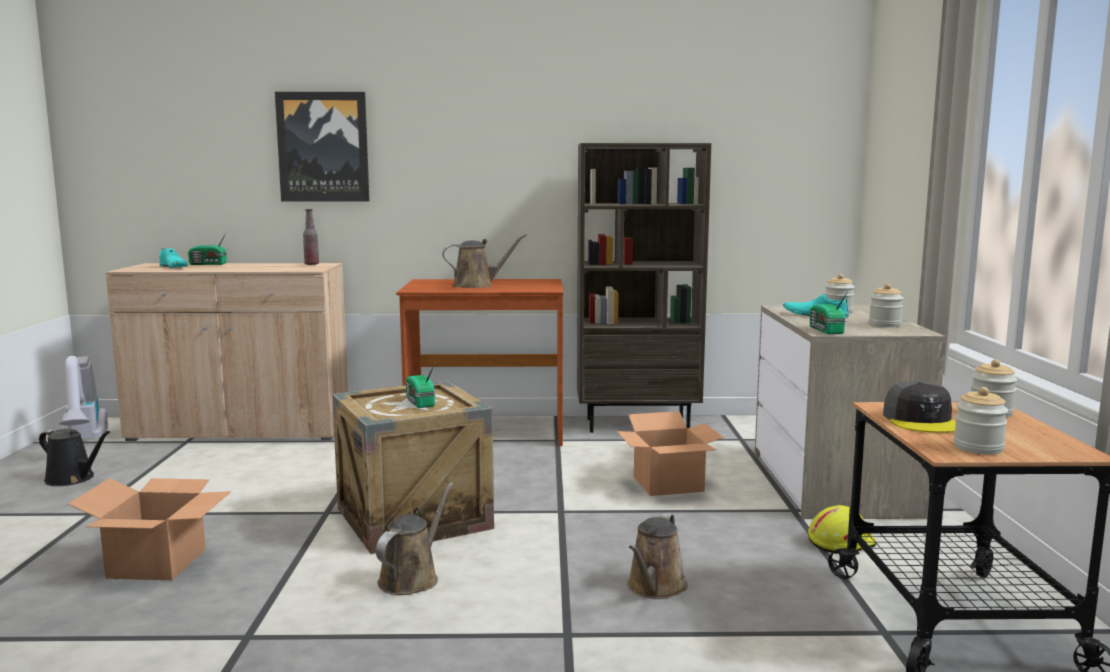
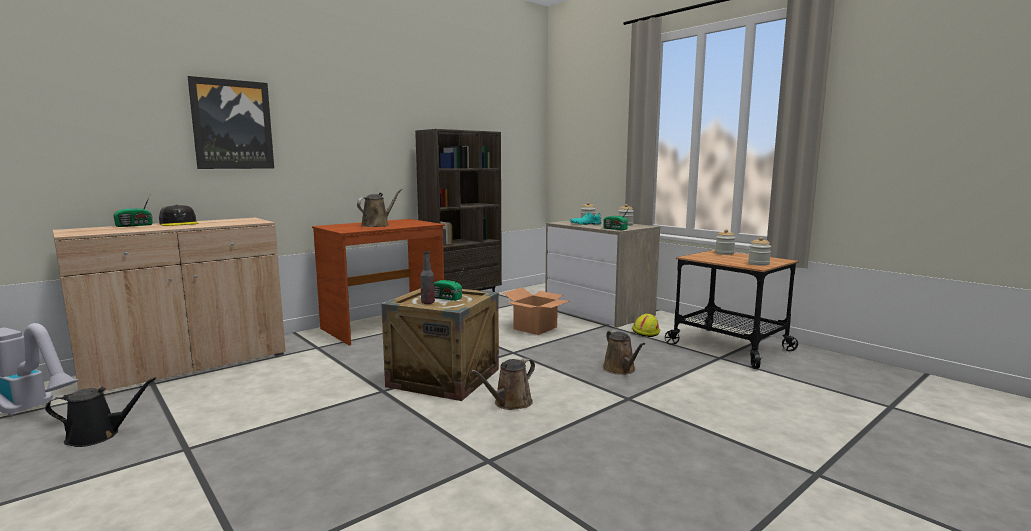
camera: 40 degrees left, 0 degrees up
(157, 562) = (329, 453): cardboard box -> none
(173, 267) = (113, 229): turquoise shoe -> none
(311, 264) = (236, 219): bottle -> bottle (428, 303)
(412, 578) = (510, 403): brown watering can -> brown watering can turned 120 degrees counterclockwise
(921, 421) = (716, 259): grey cap -> grey cap (179, 223)

